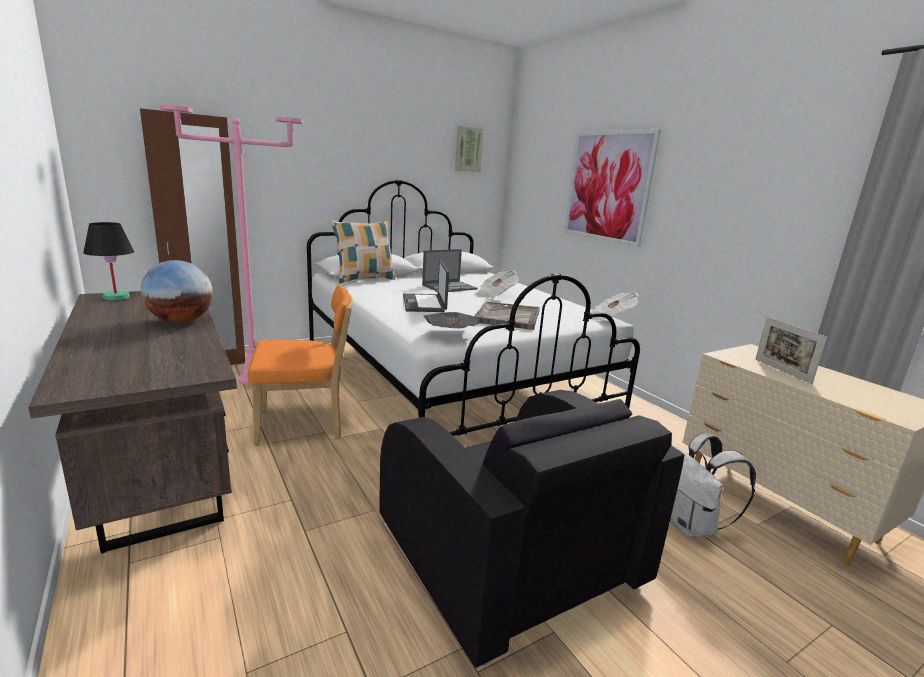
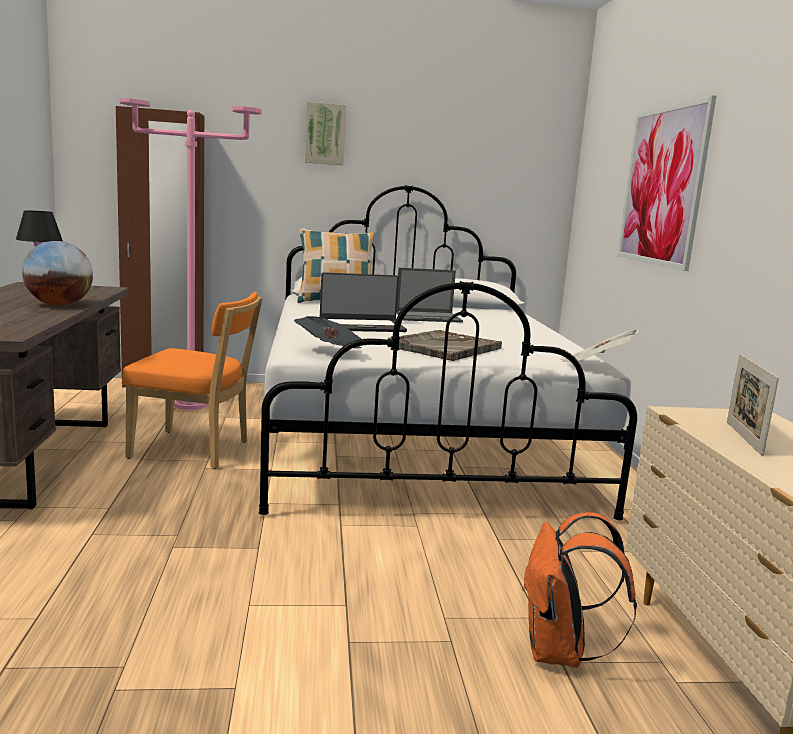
camera: 25 degrees right, 5 degrees down
(424, 303) = (362, 326): laptop -> laptop turned 120 degrees counterclockwise
(468, 149) = (512, 147): picture -> picture (325, 134)
(494, 296) = (472, 330): newspaper -> none
(508, 556) = (269, 611): black armchair -> none
(691, 526) = (559, 653): white backpack -> orange backpack

